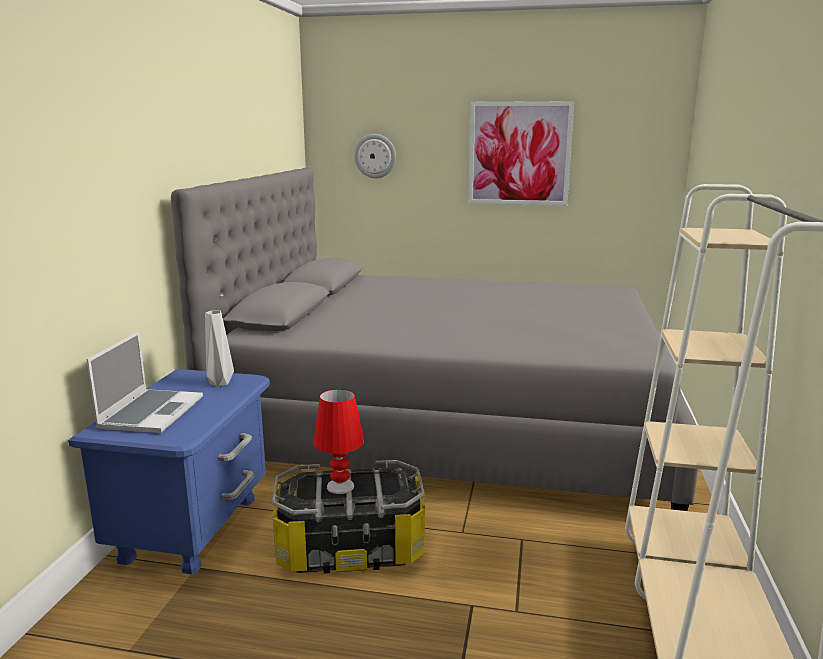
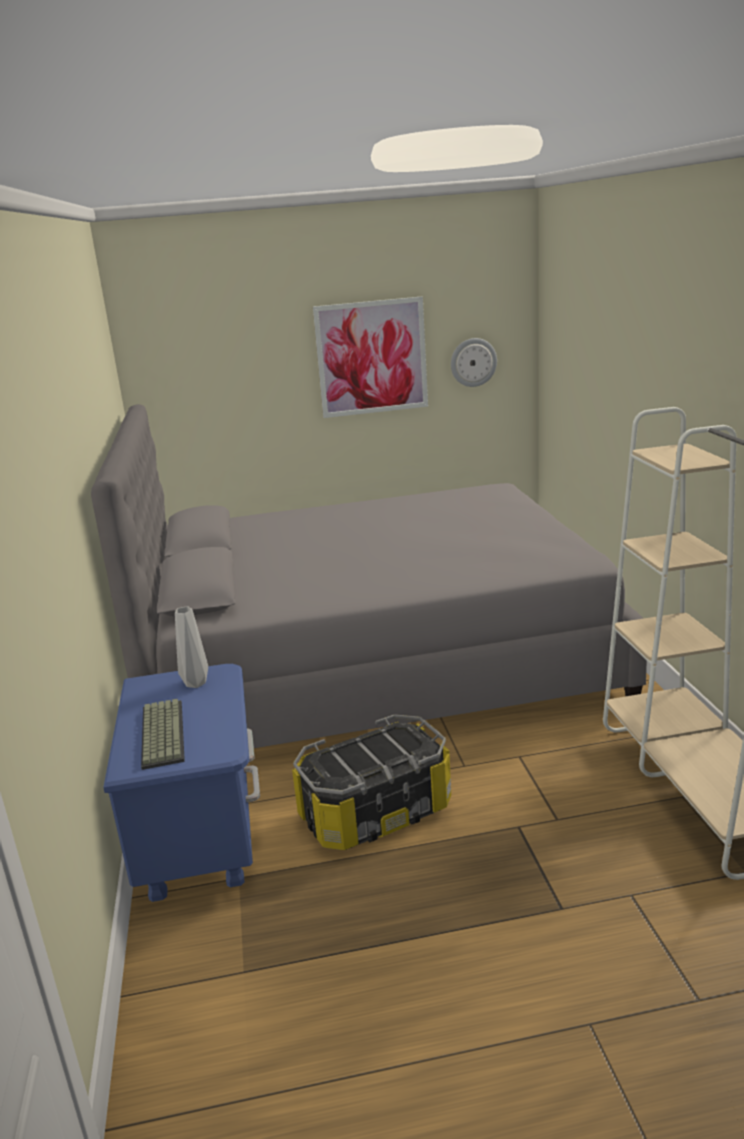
camera: 20 degrees left, 5 degrees up
(151, 412) = (160, 734): laptop -> keyboard
(340, 486) = (362, 755): red table lamp -> none
(375, 156) = (209, 378): wall clock -> wall clock (473, 362)

